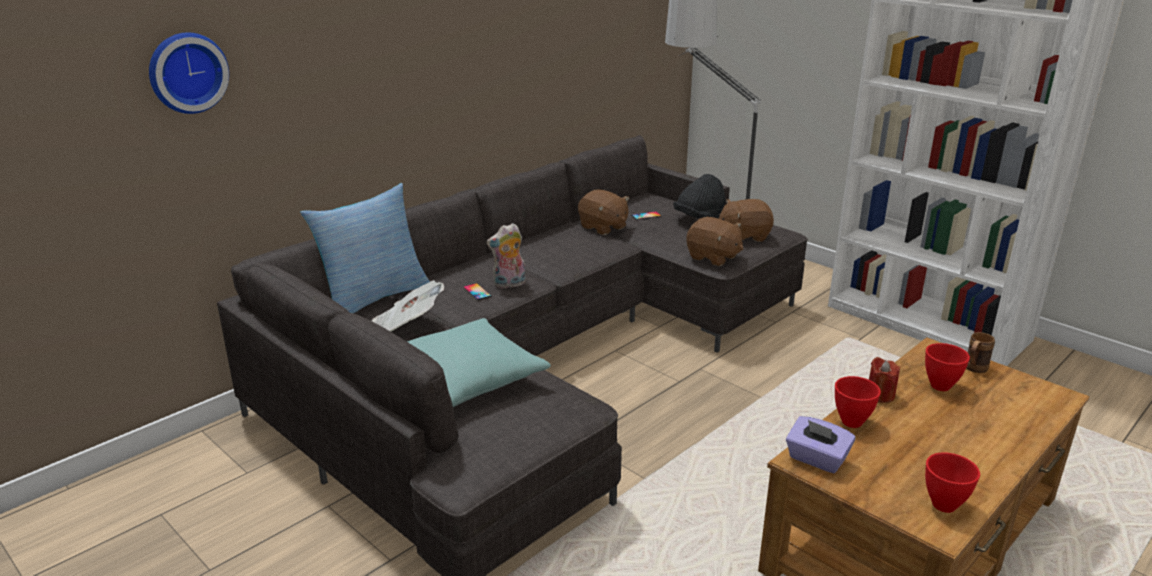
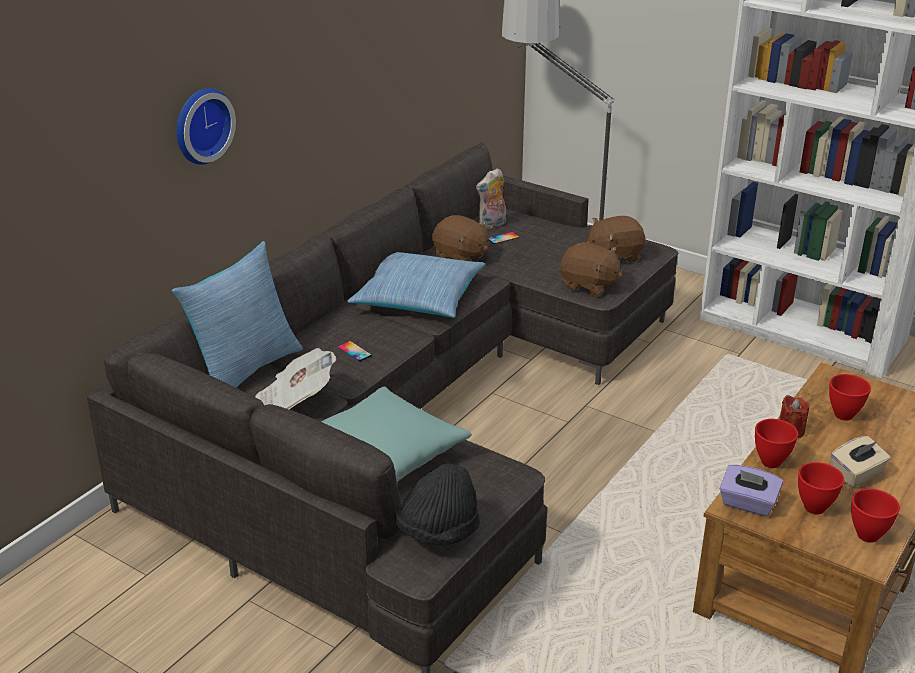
camera: 10 degrees left, 5 degrees up
(186, 72) = (51, 157): wall clock -> wall clock (200, 125)
(509, 284) = (385, 339): plush toy -> plush toy (492, 224)
(552, 254) = (418, 296): none -> pillow
(699, 219) = (561, 238): black hat -> black hat (438, 531)
(888, 471) = (813, 508): none -> red bowl
(943, 443) = (856, 475): none -> beige tissue box
(973, 369) = (870, 394): brown mug -> none

